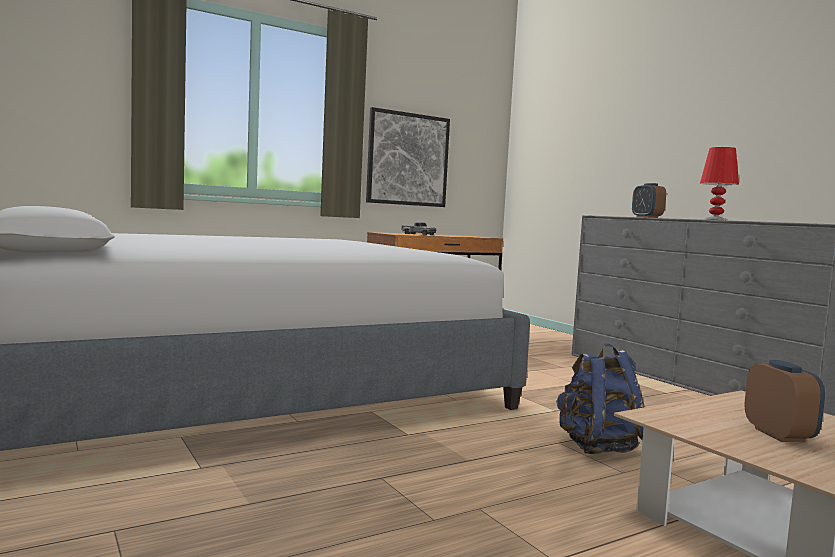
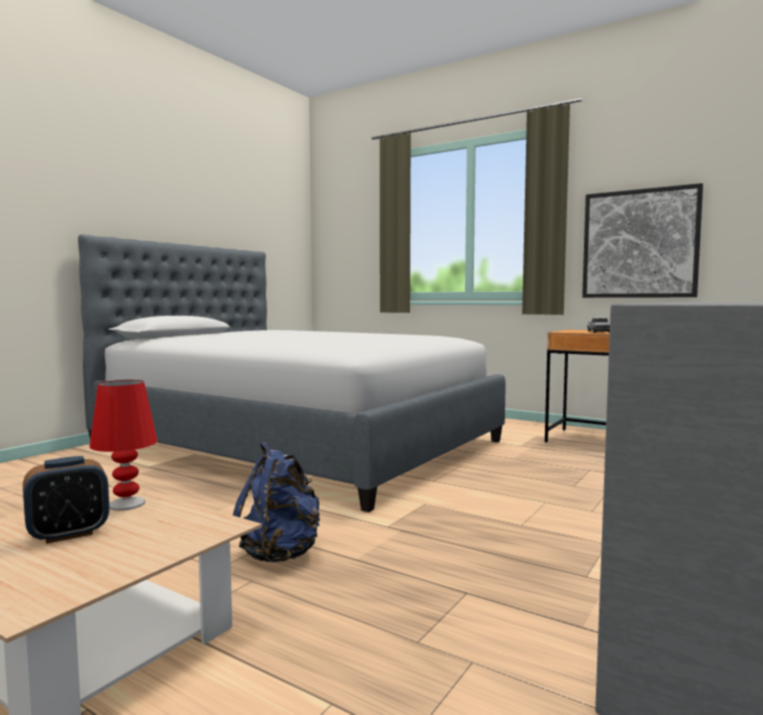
camera: 65 degrees right, 0 degrees up
(647, 217) = (718, 301): alarm clock -> none
(715, 219) = (690, 302): red table lamp -> red table lamp (126, 504)

